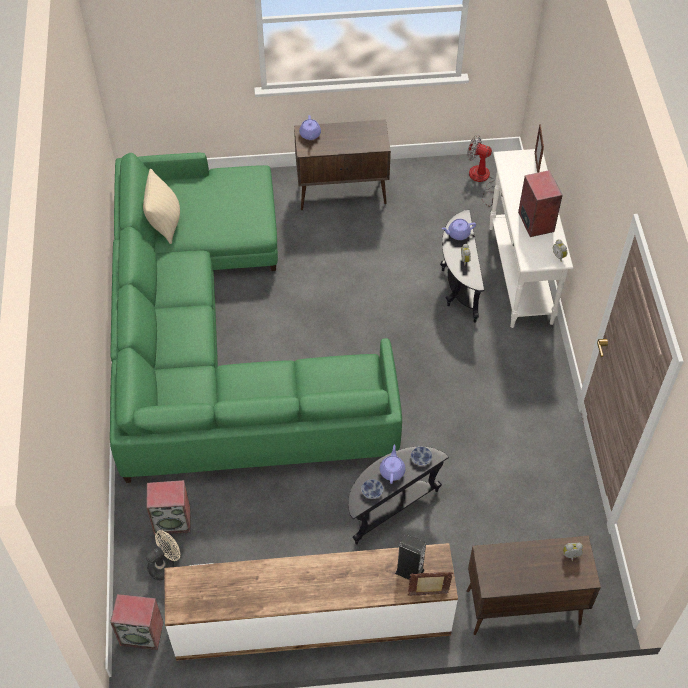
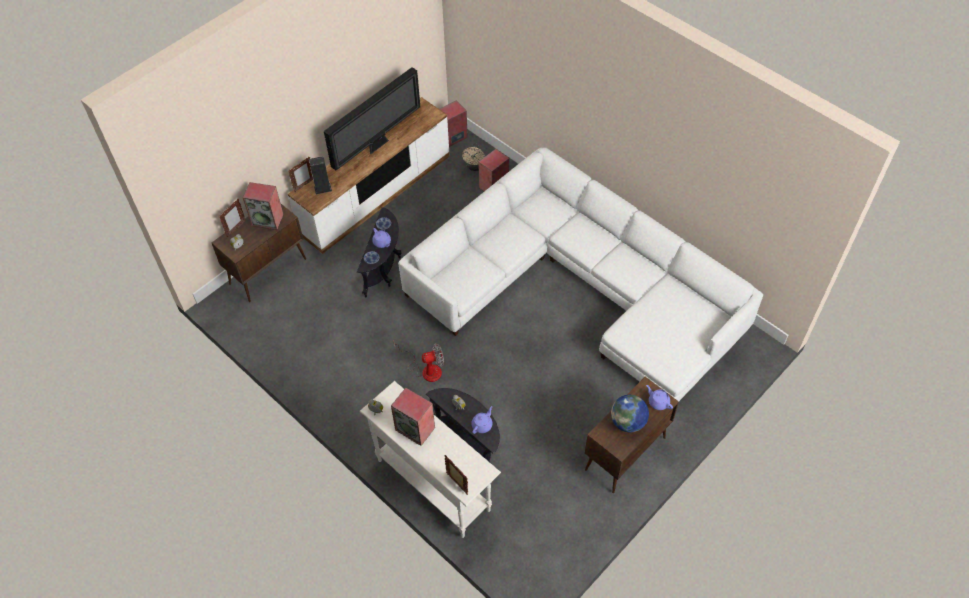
camera: 140 degrees right, 0 degrees up
(165, 223) = (683, 292): beige pillow -> none
(217, 341) = (580, 286): green sofa -> white sofa
(288, 587) = (378, 144): none -> television
(350, 138) = (628, 422): none -> globe
(481, 180) = (536, 554): fan -> fan (426, 369)
(510, 568) = (268, 219): none -> speaker
(558, 584) = (236, 229): none -> picture frame

